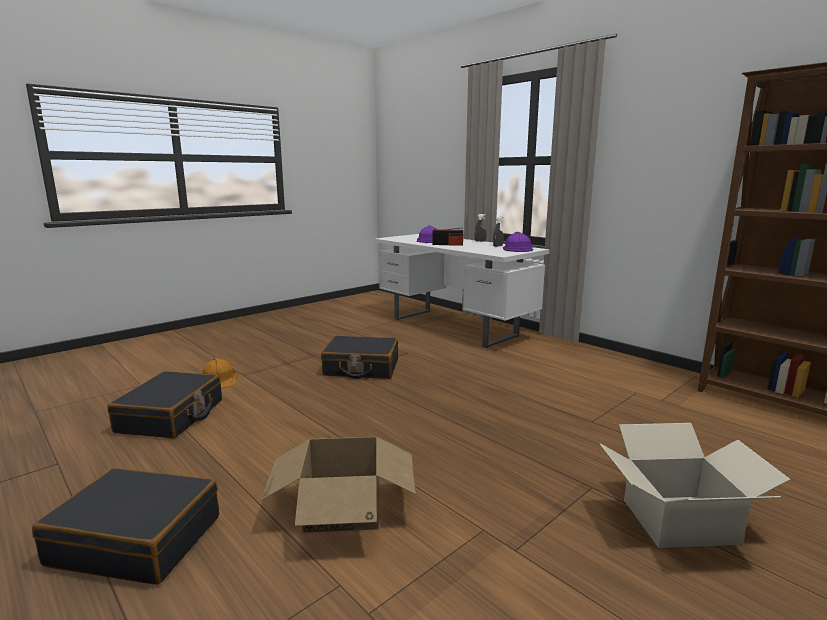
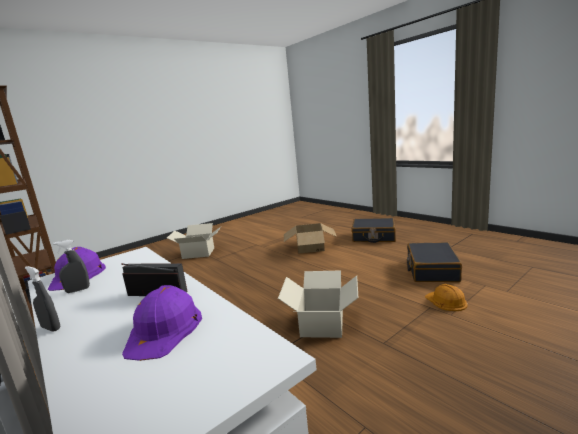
camera: 175 degrees left, 0 degrees up
(361, 368) = (321, 323): black suitcase -> cardboard box

